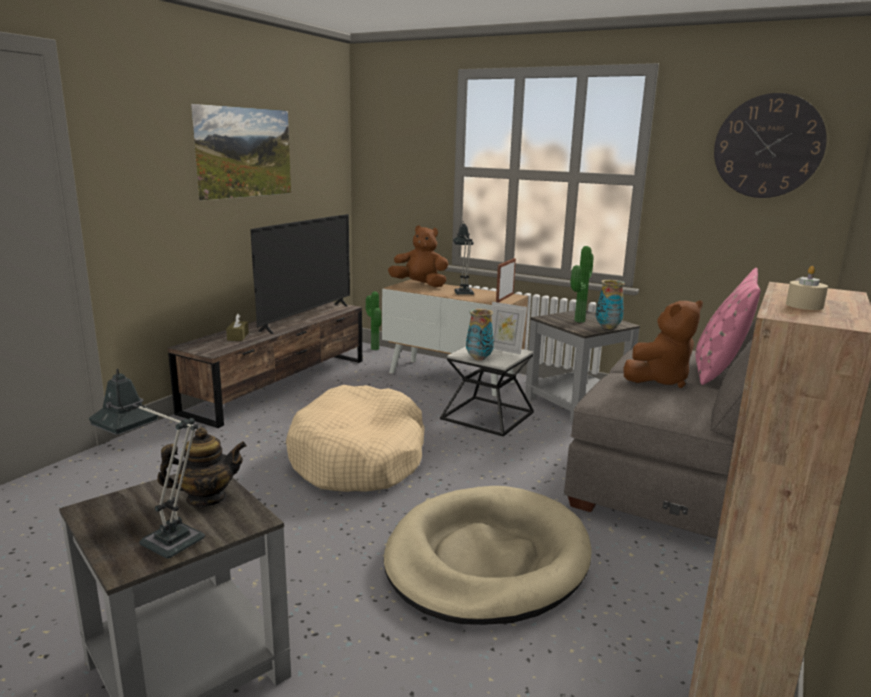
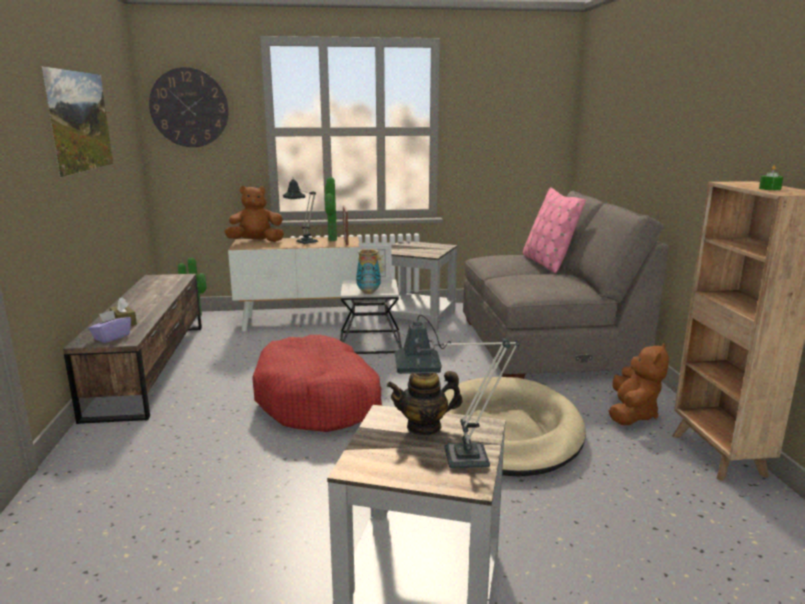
camera: 35 degrees left, 0 degrees up
(206, 498) = (424, 427): teapot -> teapot turned 135 degrees counterclockwise
(209, 347) = (112, 337): none -> purple tissue box
(306, 317) = (160, 292): television -> none
(359, 458) = (319, 401): beige dog bed -> red dog bed
(577, 320) = (413, 249): potted plant -> potted plant (330, 240)
(607, 327) = (441, 249): vase -> none
(660, 380) = (531, 275): brown plush toy -> brown plush toy (632, 414)
(768, 146) = (522, 101): wall clock -> wall clock (189, 108)
(804, 305) = (769, 189): beige candle -> green candle

